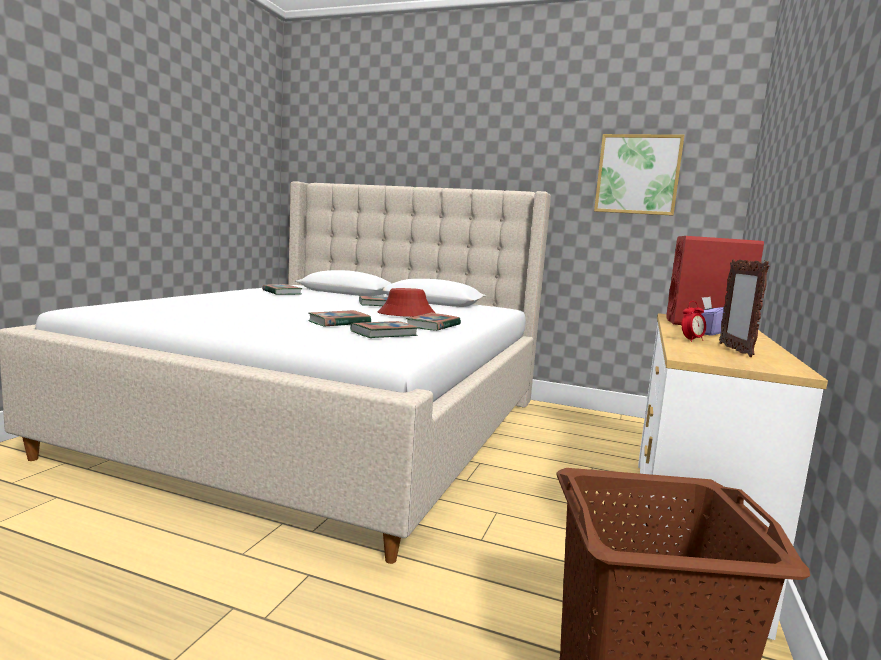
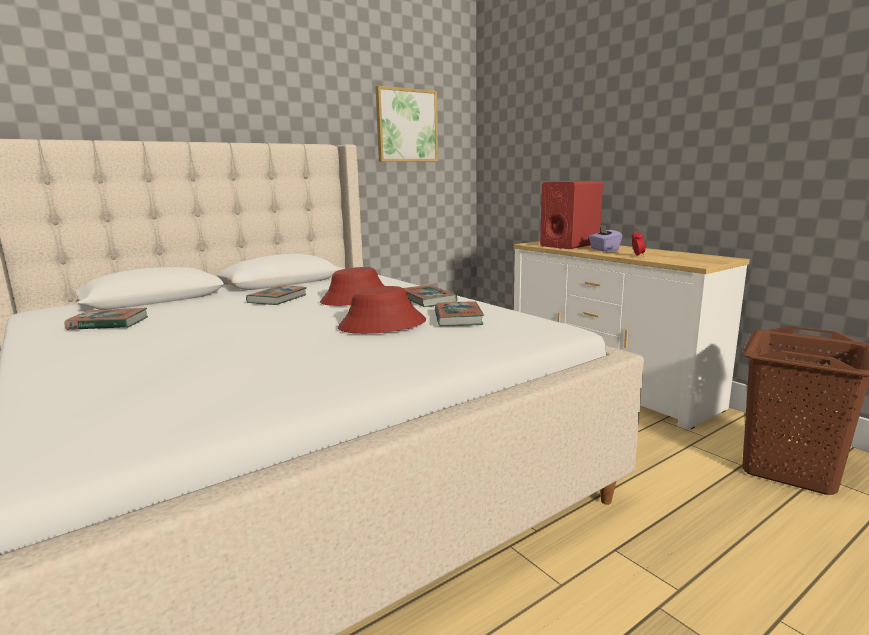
camera: 55 degrees left, 5 degrees up
(339, 323) = (382, 325): book -> red hat
(735, 350) = (668, 255): picture frame -> none

